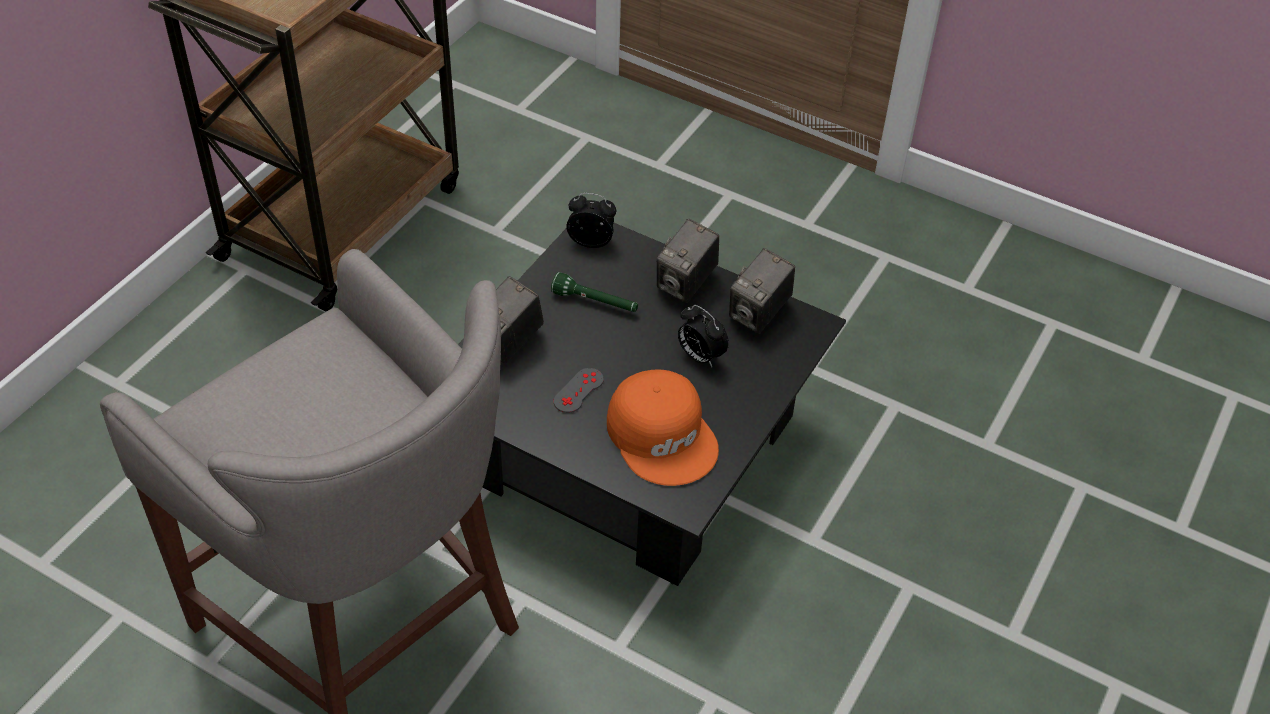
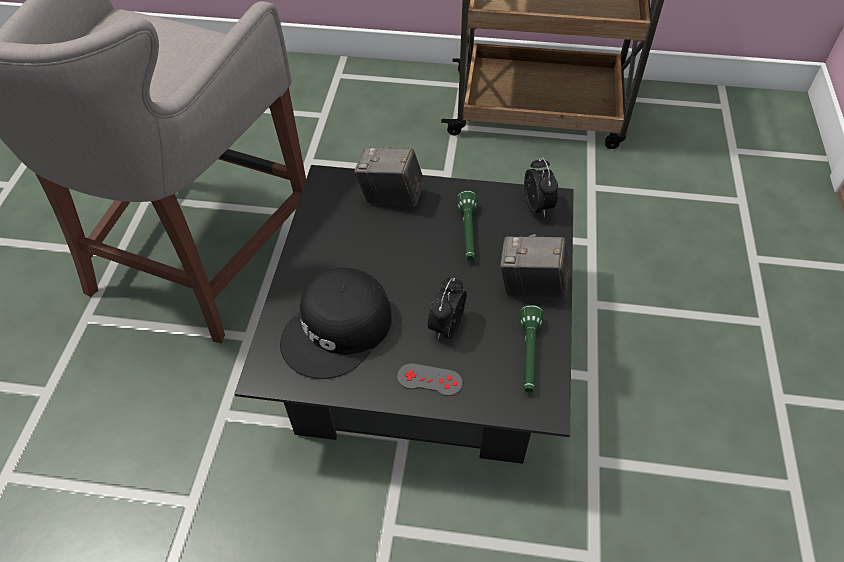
camera: 70 degrees right, 5 degrees up
(578, 390) = (362, 256): grey game controller -> grey game controller (429, 380)
(663, 435) = (339, 330): orange cap -> black cap
(759, 314) = (529, 355): camera -> green flashlight

